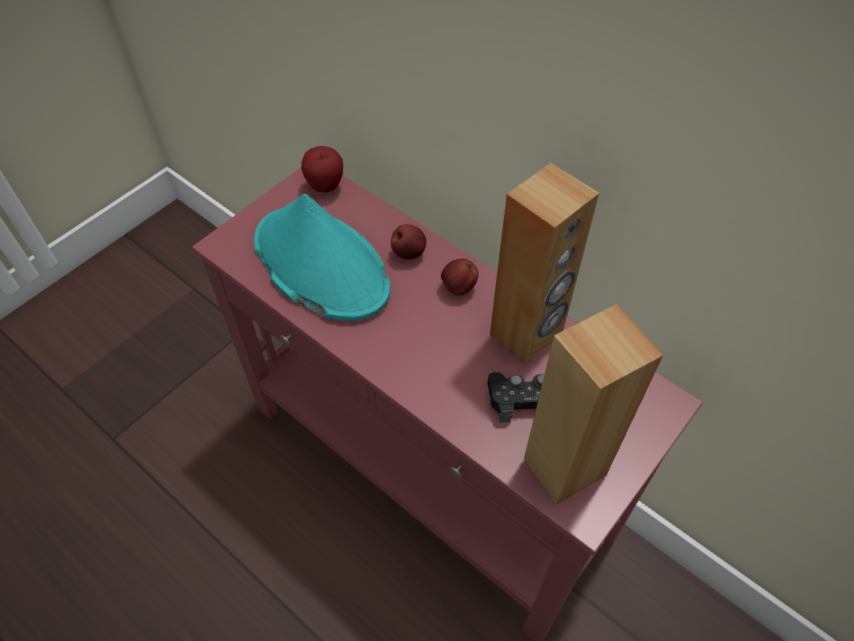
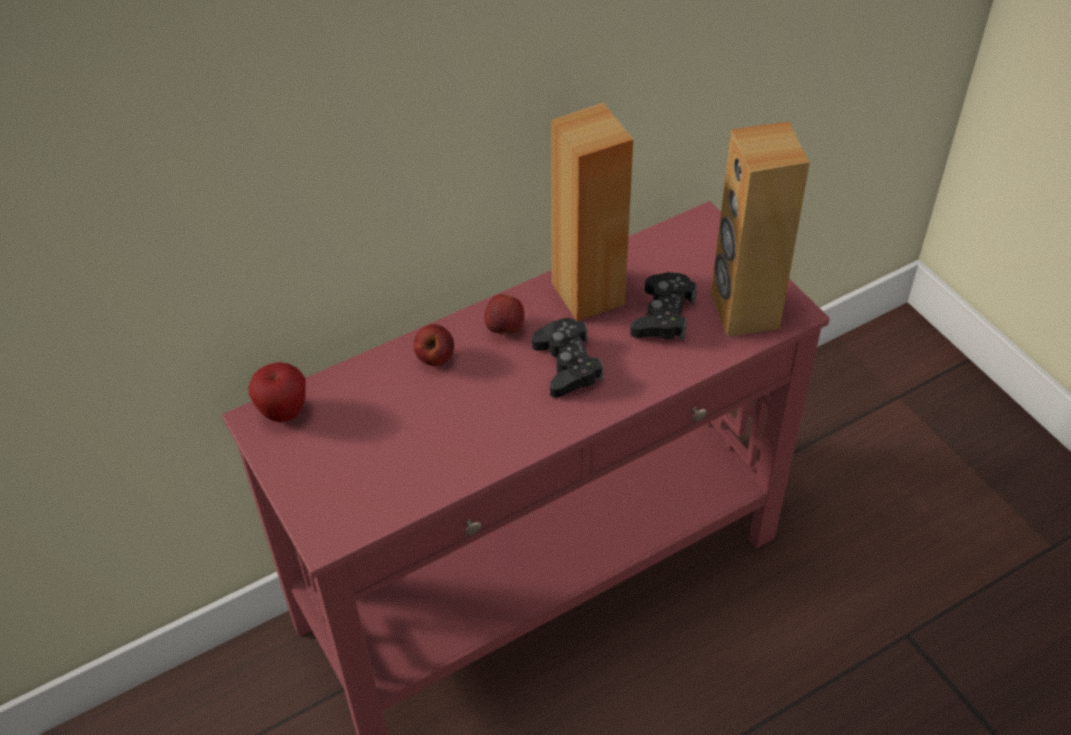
camera: 70 degrees left, 5 degrees down
(320, 264) = (411, 443): turquoise hat -> none
(436, 341) = (567, 365): none -> black game controller

